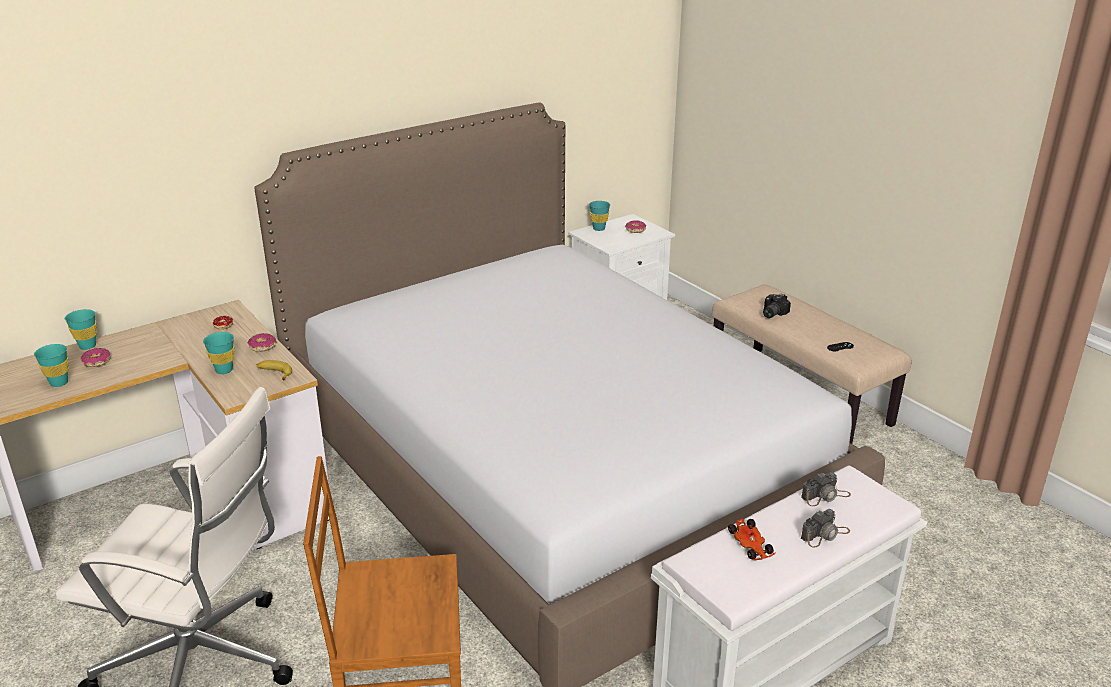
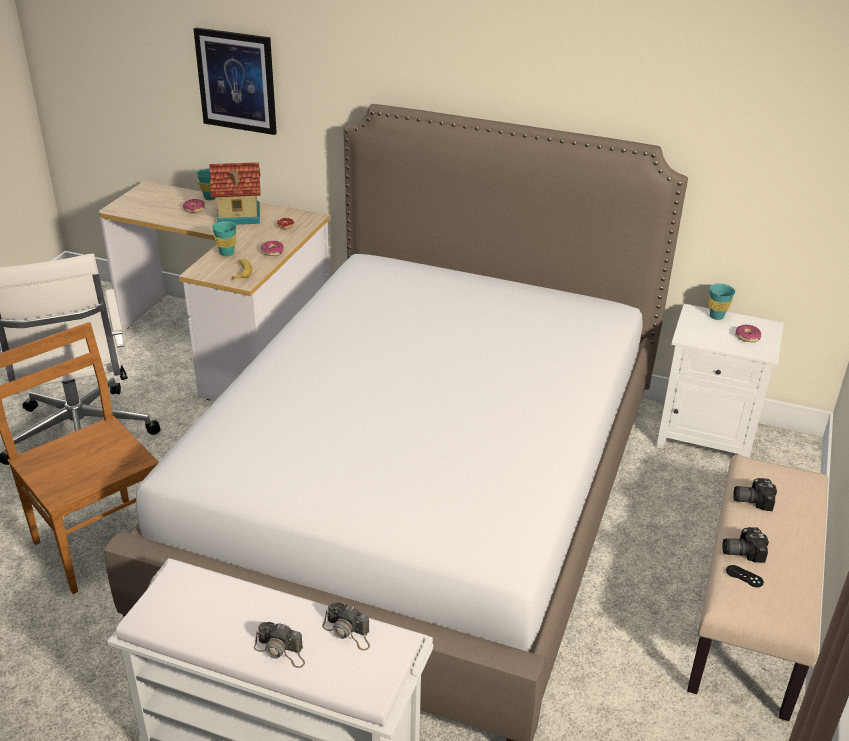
camera: 55 degrees right, 5 degrees up
(59, 383) = (158, 211): turquoise cup -> none
(92, 189) = (236, 81): none -> picture
(157, 342) = (239, 216): none -> toy house
(751, 545) = (227, 605): toy car -> none
(816, 338) = (741, 551): none -> camera

